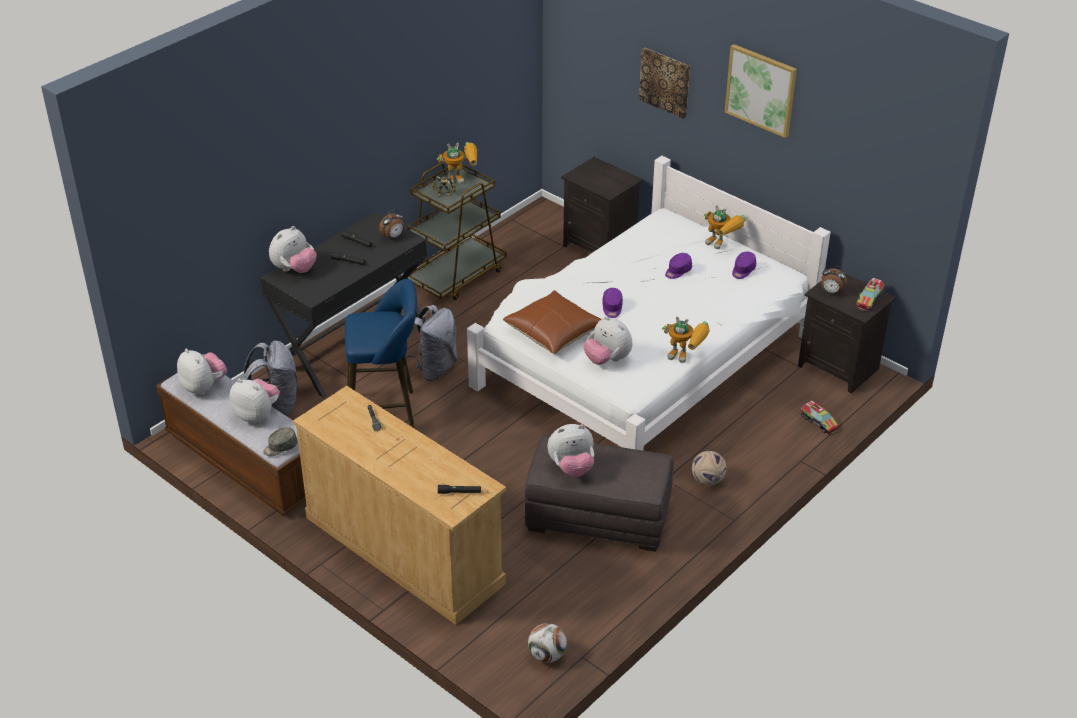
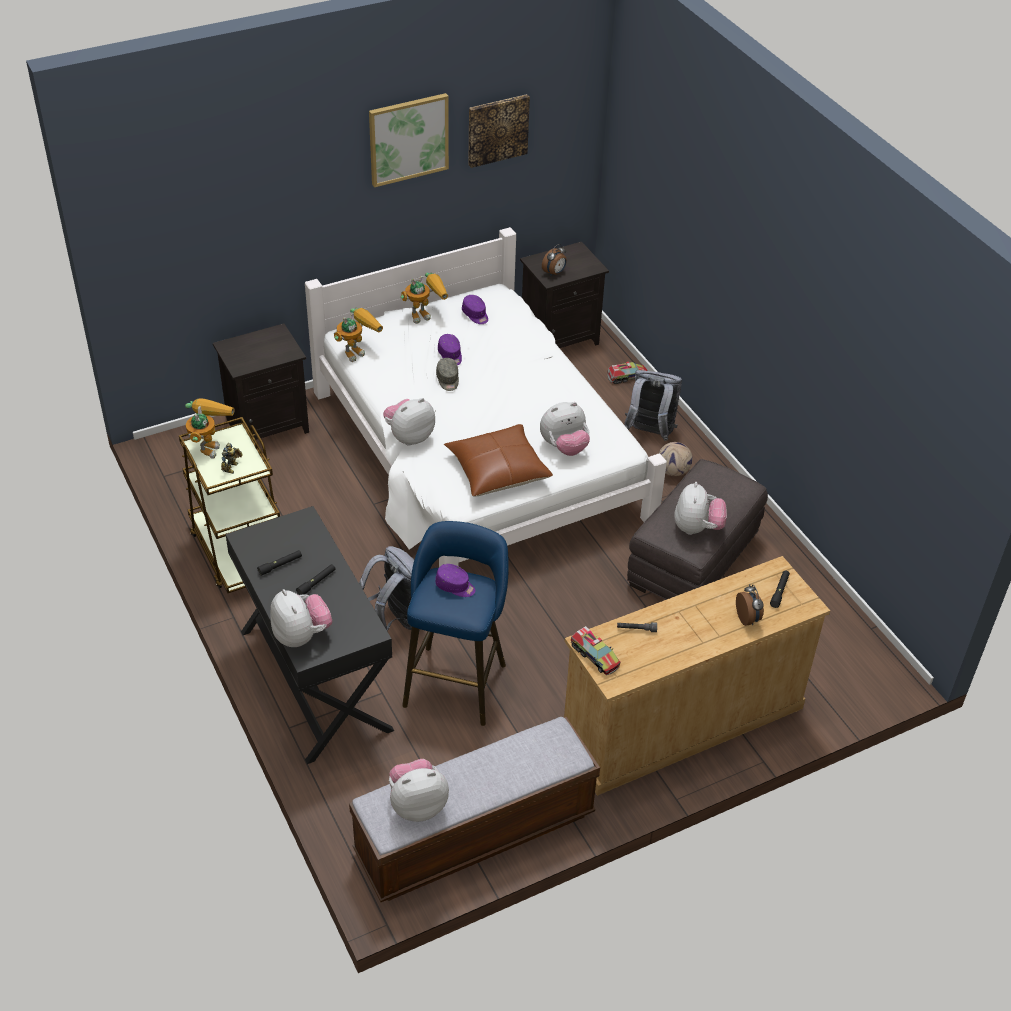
camera: 70 degrees left, 5 degrees up
(257, 415) = (498, 762): plush toy -> plush toy (409, 436)
(275, 406) = (385, 780): grey backpack -> grey backpack (649, 433)
(280, 447) = (568, 752): grey cap -> grey cap (448, 380)
(393, 237) = (292, 531): alarm clock -> alarm clock (748, 618)
(547, 655) = (862, 652): football -> none
(612, 308) = (484, 417): purple cap -> purple cap (455, 586)
(665, 82) = (289, 202): picture -> picture (497, 129)
(686, 357) = (587, 395): toy robot -> toy robot (358, 350)
(869, 299) = (577, 256): toy truck -> toy truck (594, 656)

